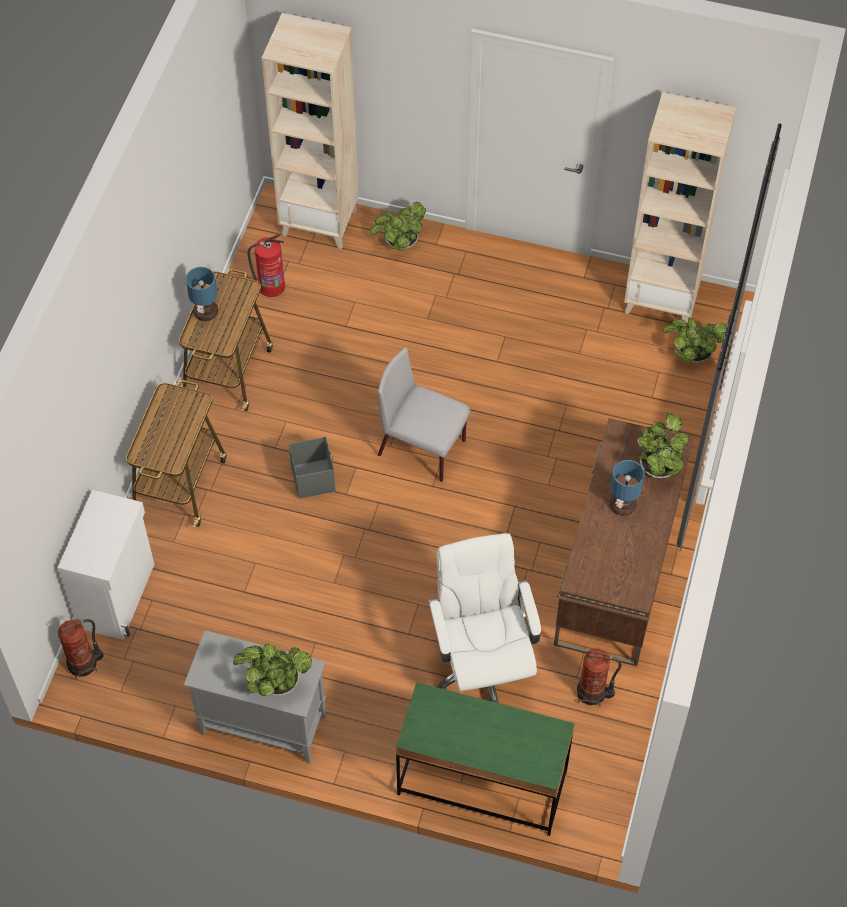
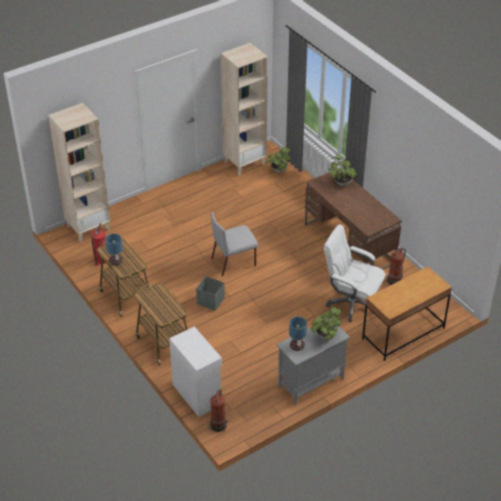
camera: 50 degrees left, 15 degrees down
(399, 245) = (129, 212): potted plant -> none
(482, 783) = (403, 333): green desk -> brown desk
(622, 504) = (348, 200): table lamp -> table lamp (296, 345)

